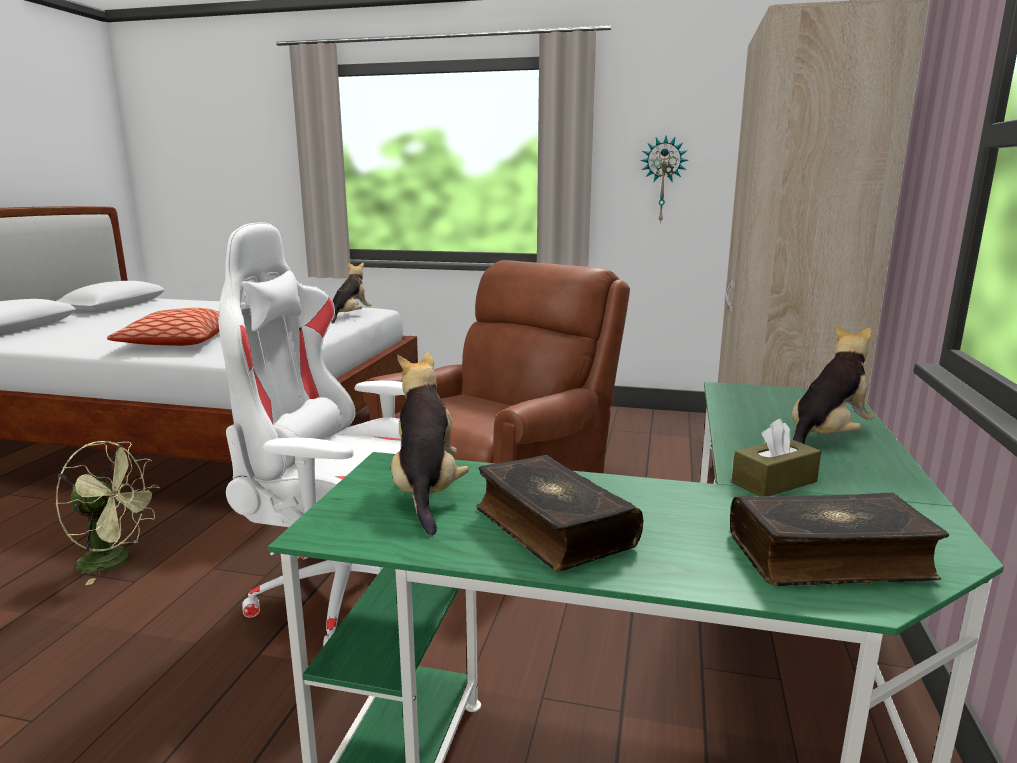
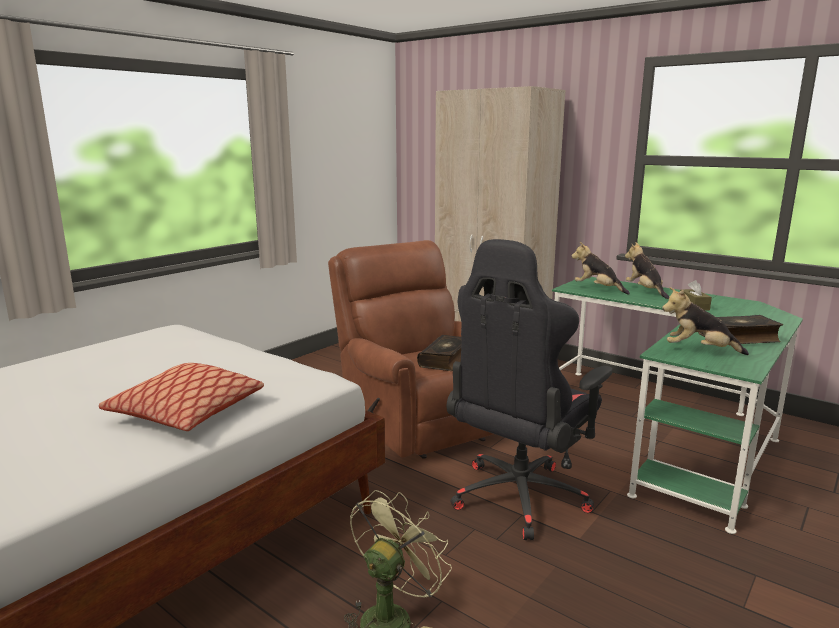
camera: 65 degrees left, 0 degrees up
(349, 592) = (519, 496): white office chair -> black office chair
(350, 316) = (188, 338): plush toy -> plush toy (597, 289)
(663, 180) = (322, 171): wall clock -> none
(829, 557) = (759, 314): book -> book (446, 360)

